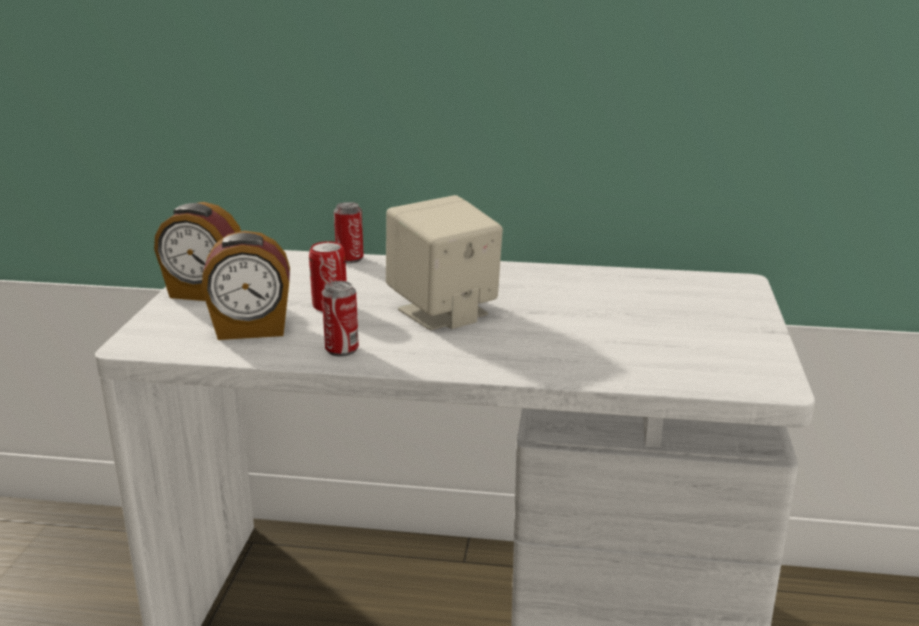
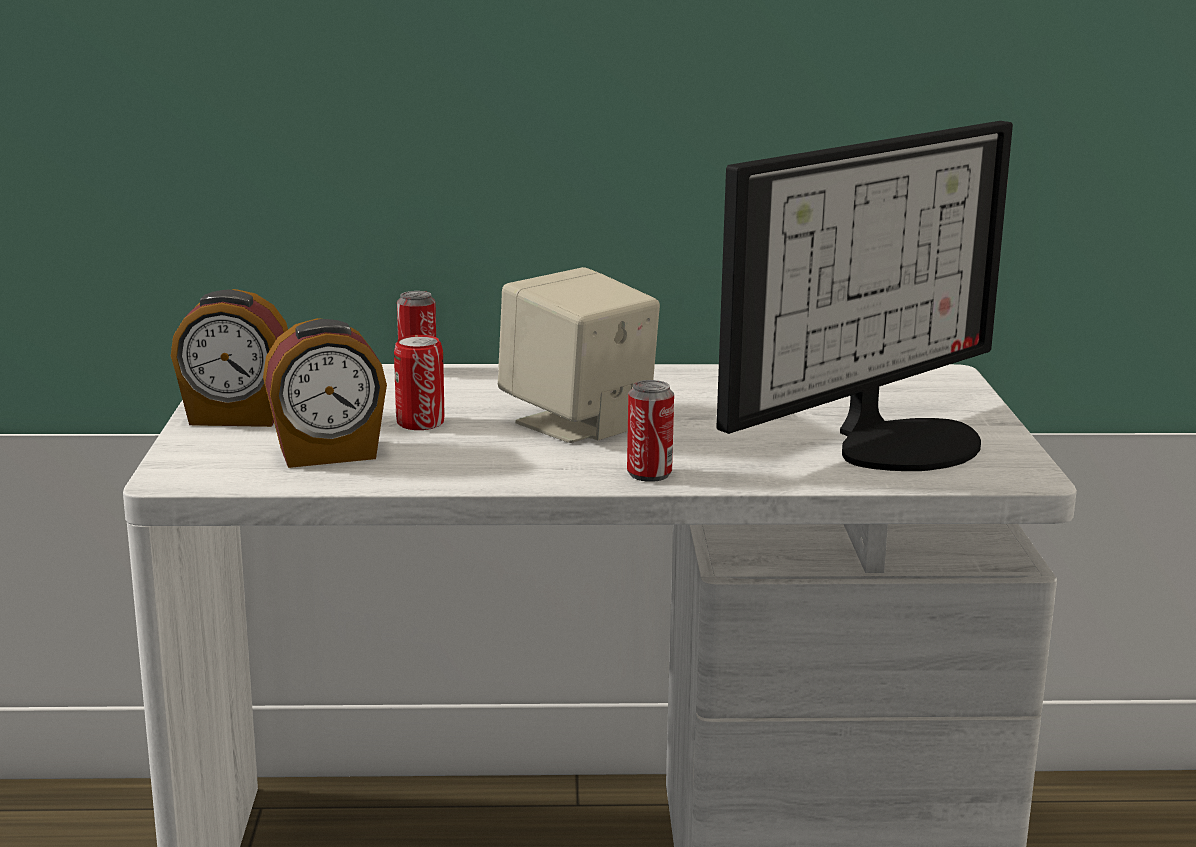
camera: 10 degrees left, 5 degrees down
(342, 350) = (464, 469): can -> can (649, 474)
(682, 343) = (897, 440): none -> monitor

